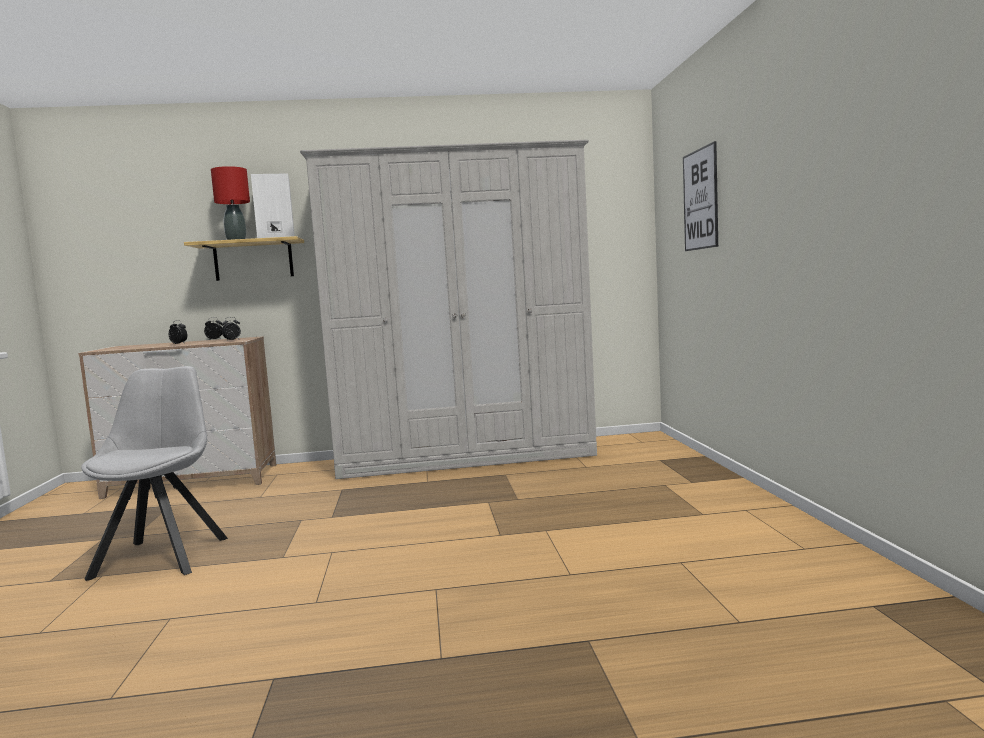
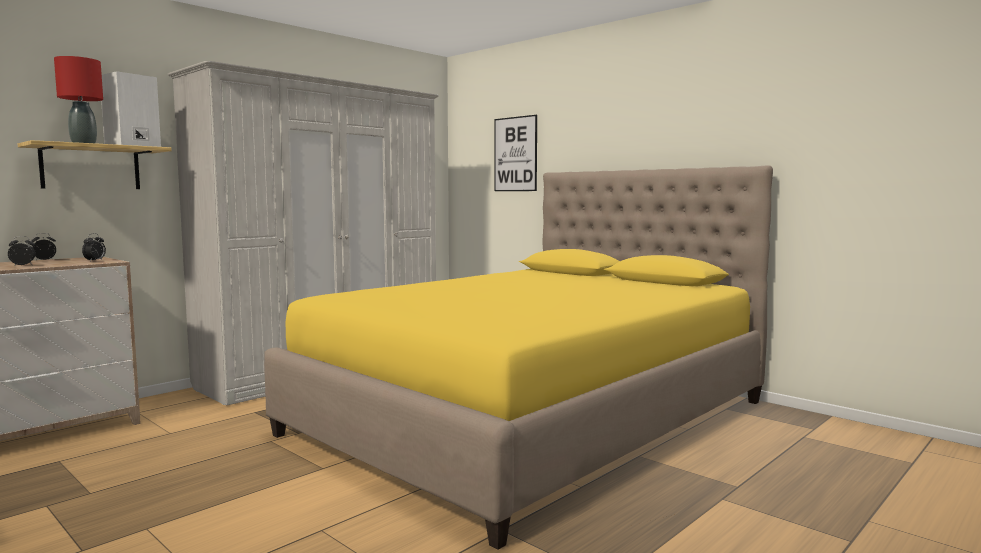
camera: 40 degrees left, 0 degrees up
(162, 556) = (182, 498): grey chair -> none
(562, 551) = (534, 417): none -> yellow bed

